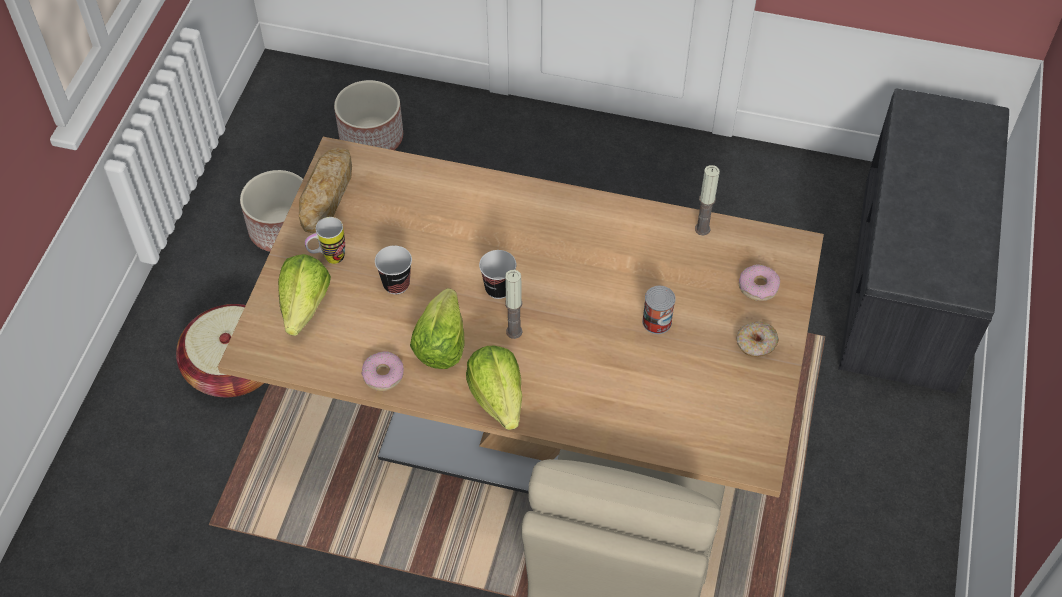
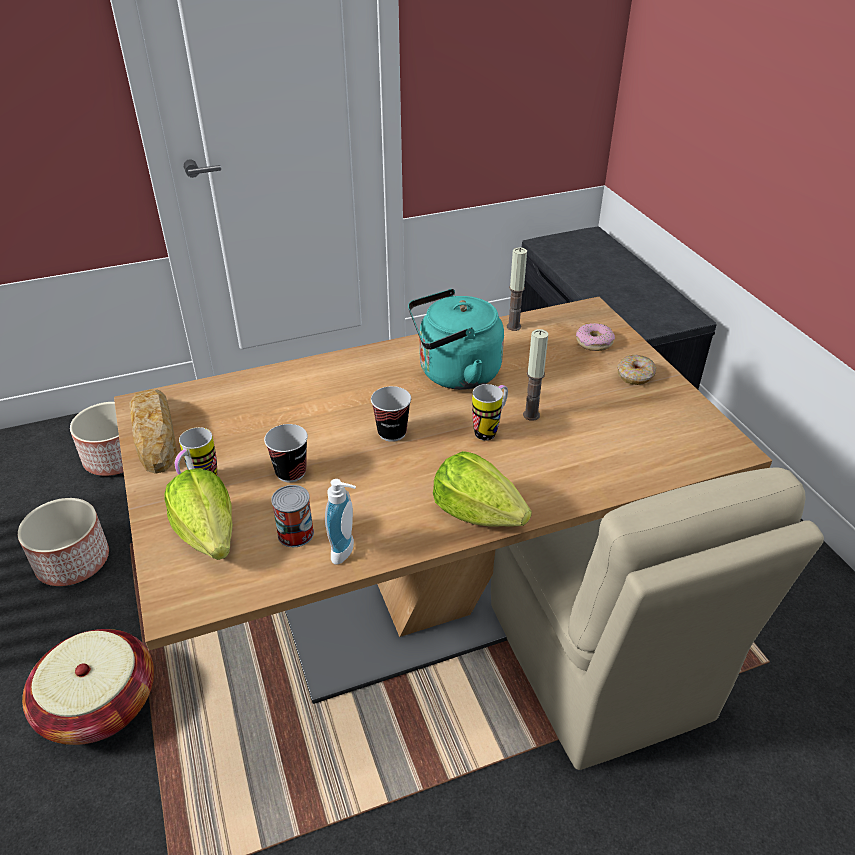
camera: 35 degrees left, 15 degrees down
(383, 375) = (346, 551): donut -> soap dispenser
(441, 344) = (380, 498): lettuce -> none
(514, 331) = (438, 456): candle -> candle (531, 415)
(576, 329) = (490, 430): none -> mug
(600, 255) = (454, 374): none -> turquoise kettle
(657, 321) = (547, 395): can -> can (295, 533)

